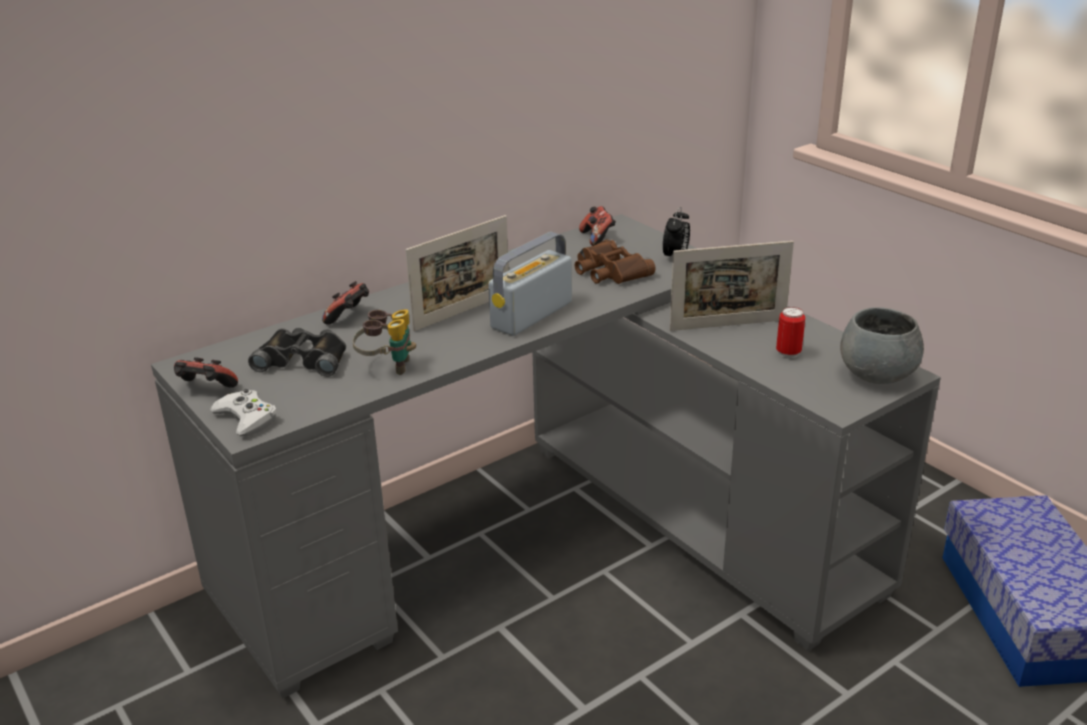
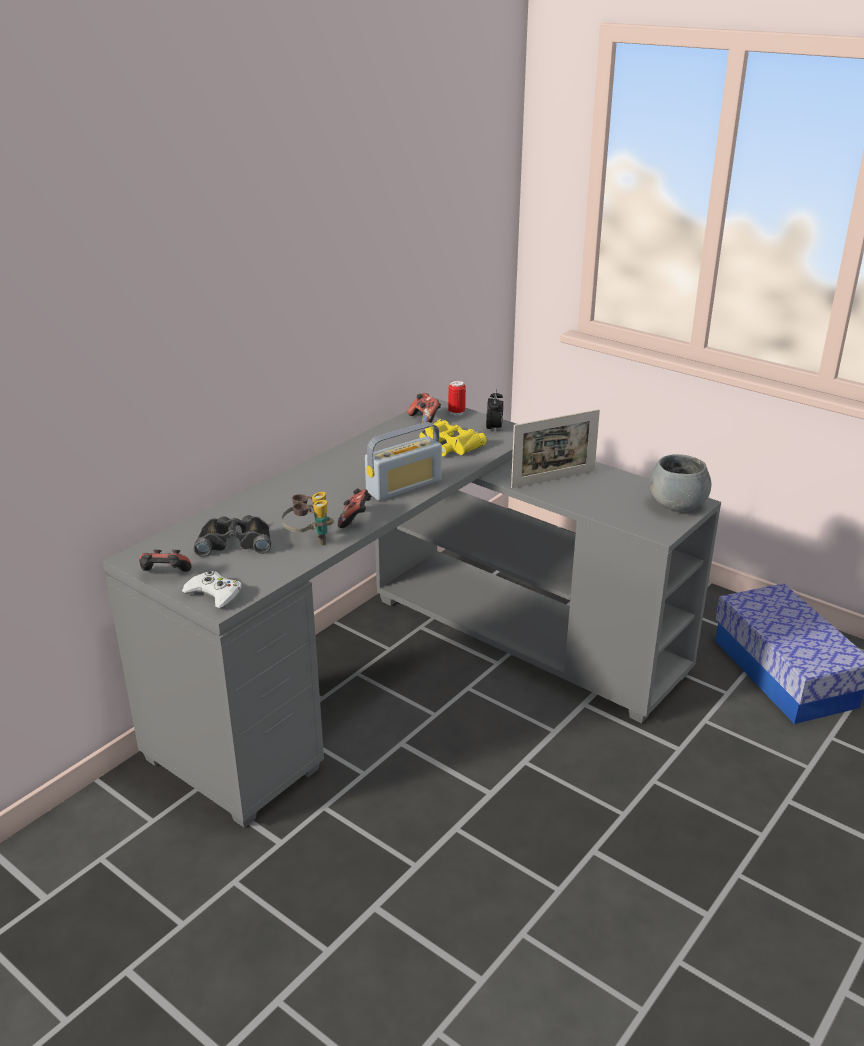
camera: 15 degrees left, 0 degrees up
(349, 317) = (254, 503): game controller -> game controller (355, 519)
(462, 311) = (346, 489): picture frame -> none
(531, 315) = (404, 486): radio -> radio turned 150 degrees counterclockwise
(609, 271) = (448, 445): brown binoculars -> yellow binoculars
(788, 353) = (607, 496): can -> can (456, 412)

